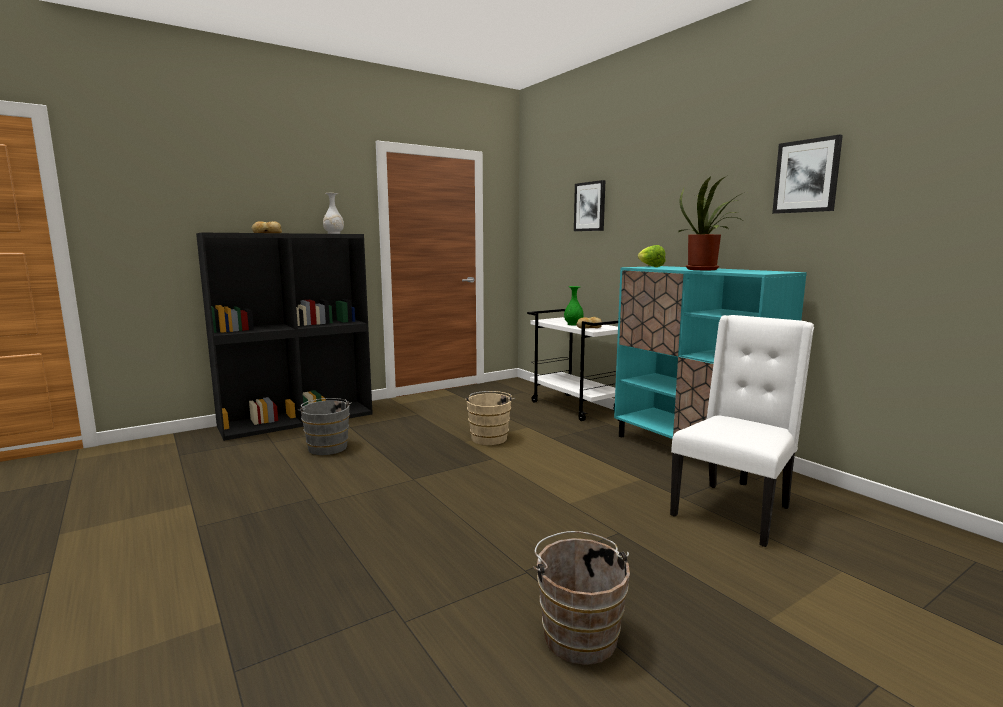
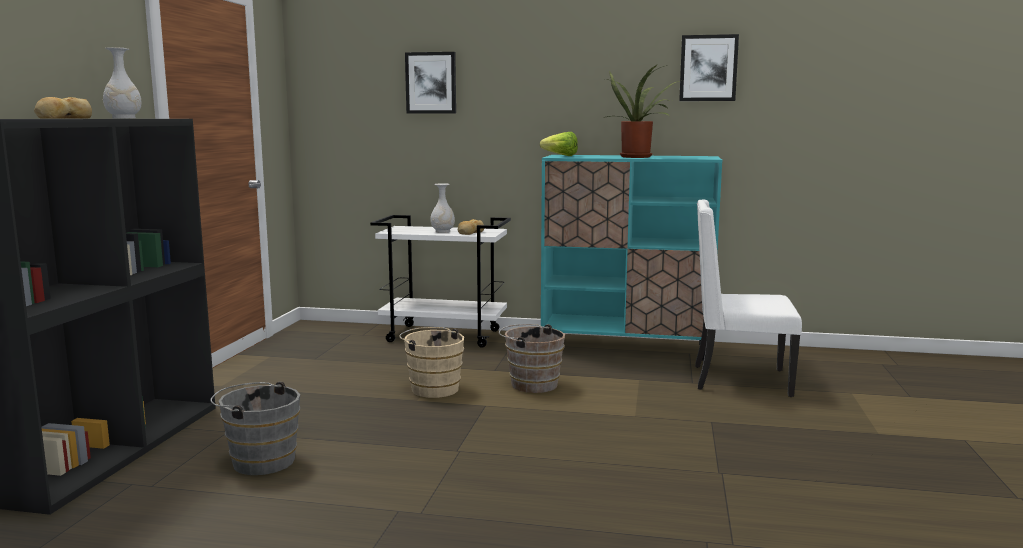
camera: 45 degrees left, 0 degrees up
(573, 324) = (443, 231): green vase -> white vase
(578, 633) = (828, 489): brown bucket -> brown bucket (531, 384)
(733, 511) = (738, 380): white chair -> white chair turned 75 degrees counterclockwise

